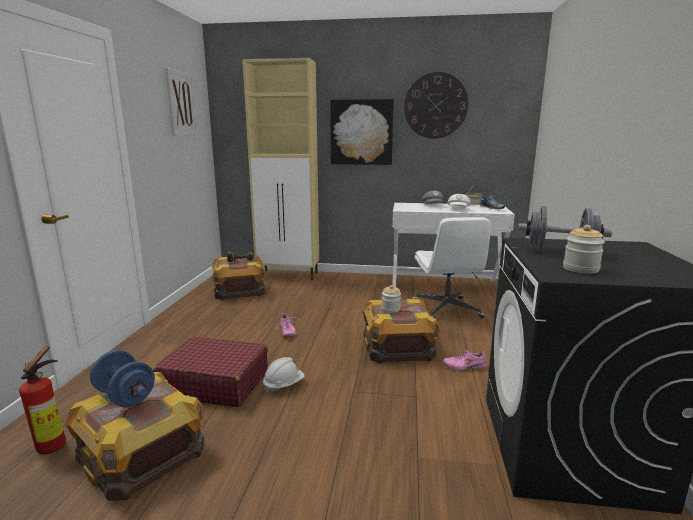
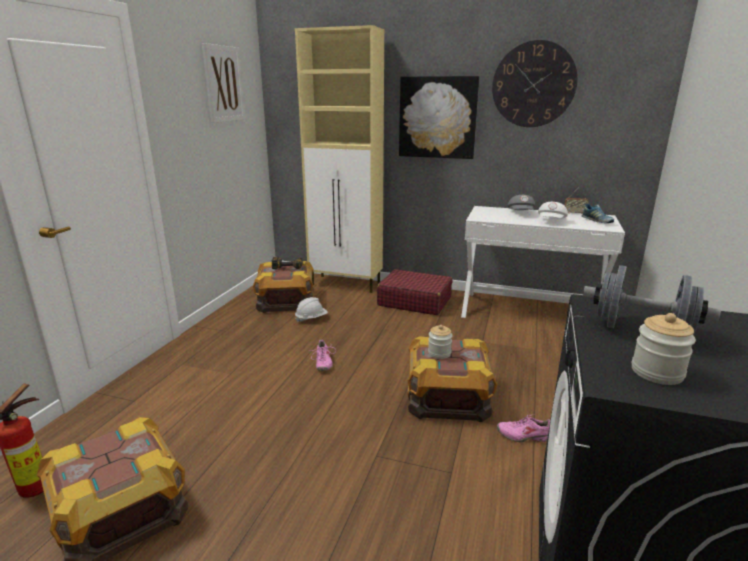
camera: 10 degrees right, 5 degrees up
(125, 396) = (100, 450): blue dumbbell -> none
(215, 383) = (224, 425): red suitcase -> red suitcase (414, 301)
(283, 385) = (298, 437): white hard hat -> white hard hat (311, 319)
(447, 309) = (523, 347): white office chair -> none

